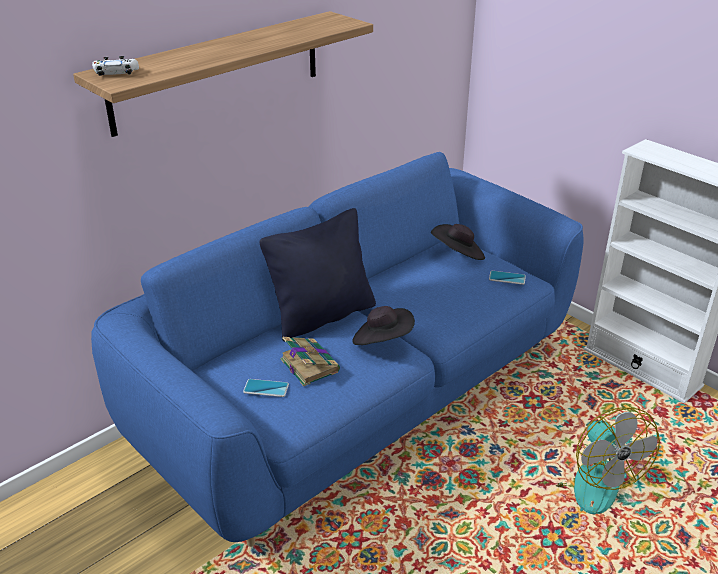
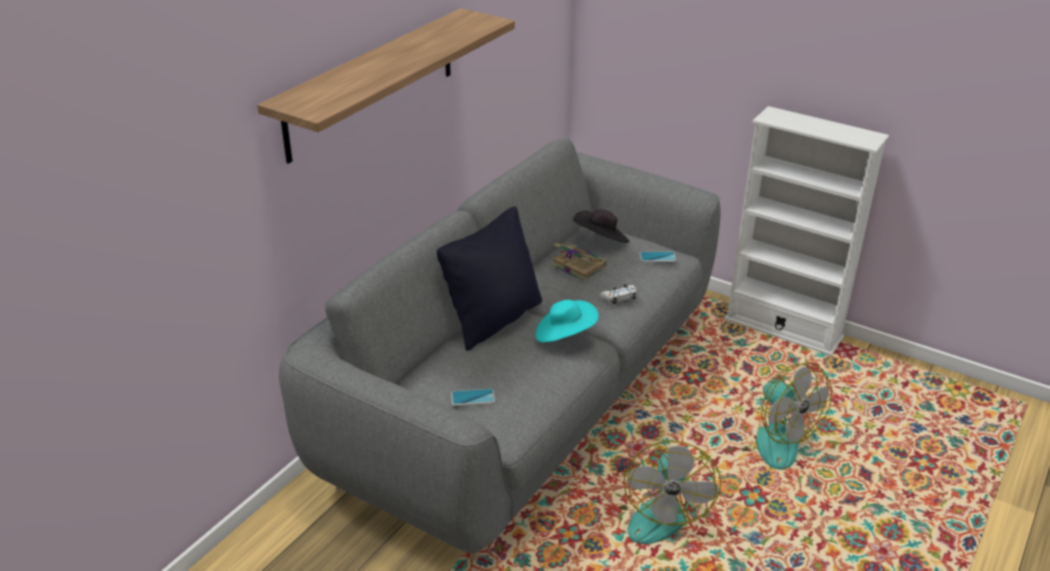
camera: 15 degrees left, 0 degrees up
(116, 73) = (303, 100): white game controller -> white game controller (619, 297)
(309, 365) = (504, 369): book -> book (577, 265)
(358, 398) = (523, 401): blue sofa -> grey sofa
(382, 341) = (564, 335): black hat -> turquoise hat
(446, 533) = (656, 512): none -> fan

